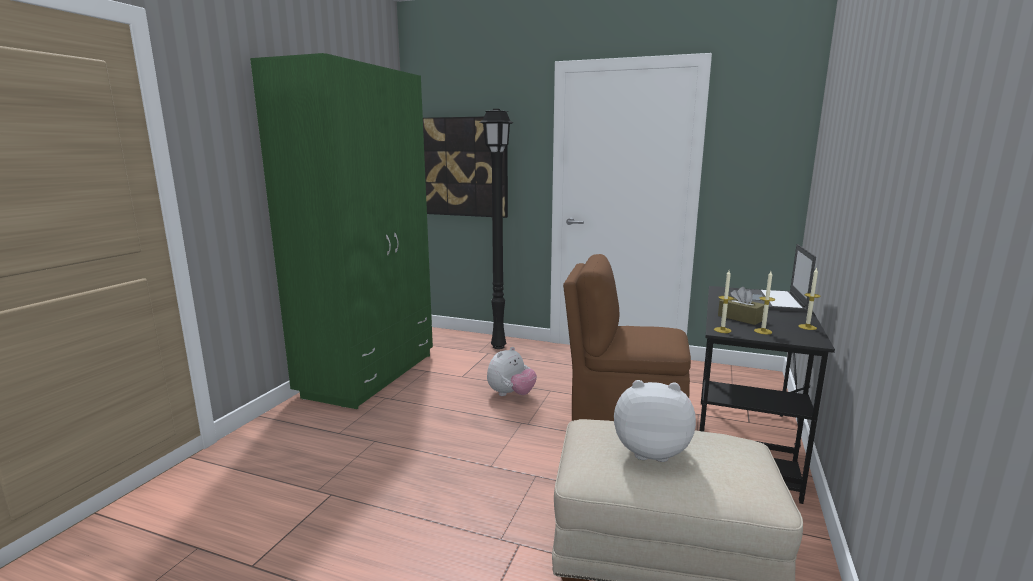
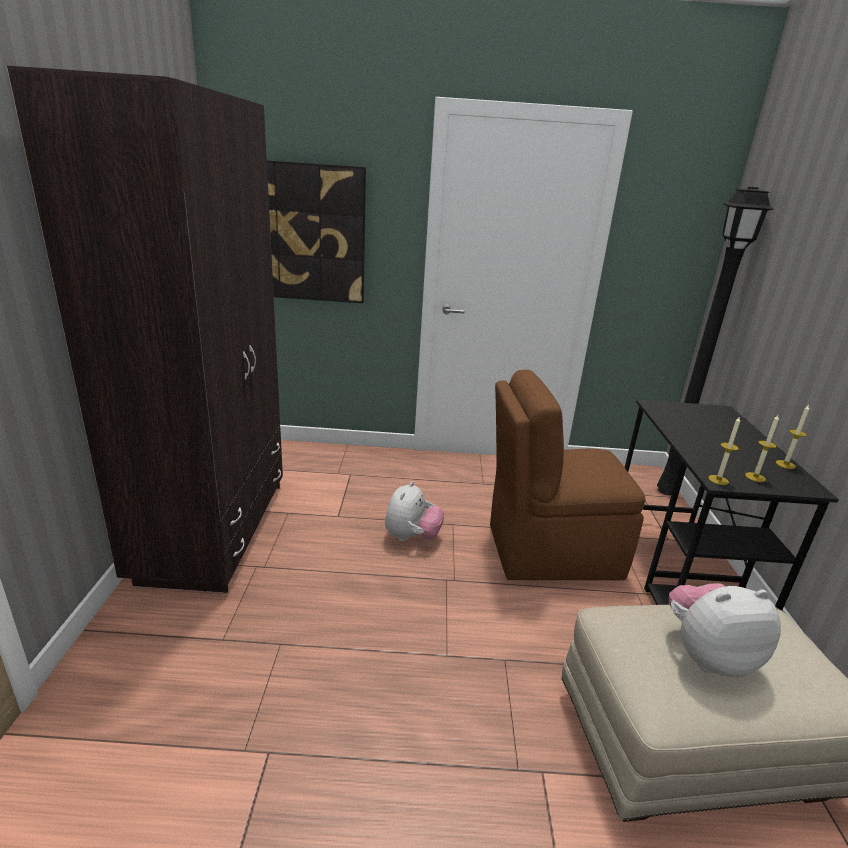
camera: 20 degrees left, 10 degrees up
(370, 375) = (214, 529): green wardrobe -> brown wardrobe
(497, 347) = (356, 463): black floor lamp -> black floor lamp (664, 491)
(740, 318) = (715, 456): brown tissue box -> none
(772, 301) = (717, 422): laptop -> none

